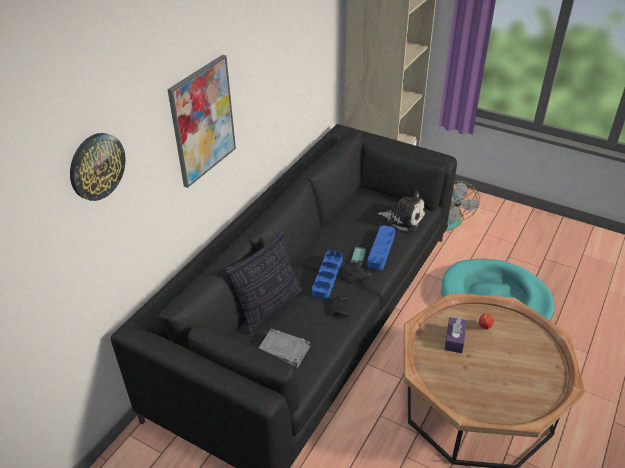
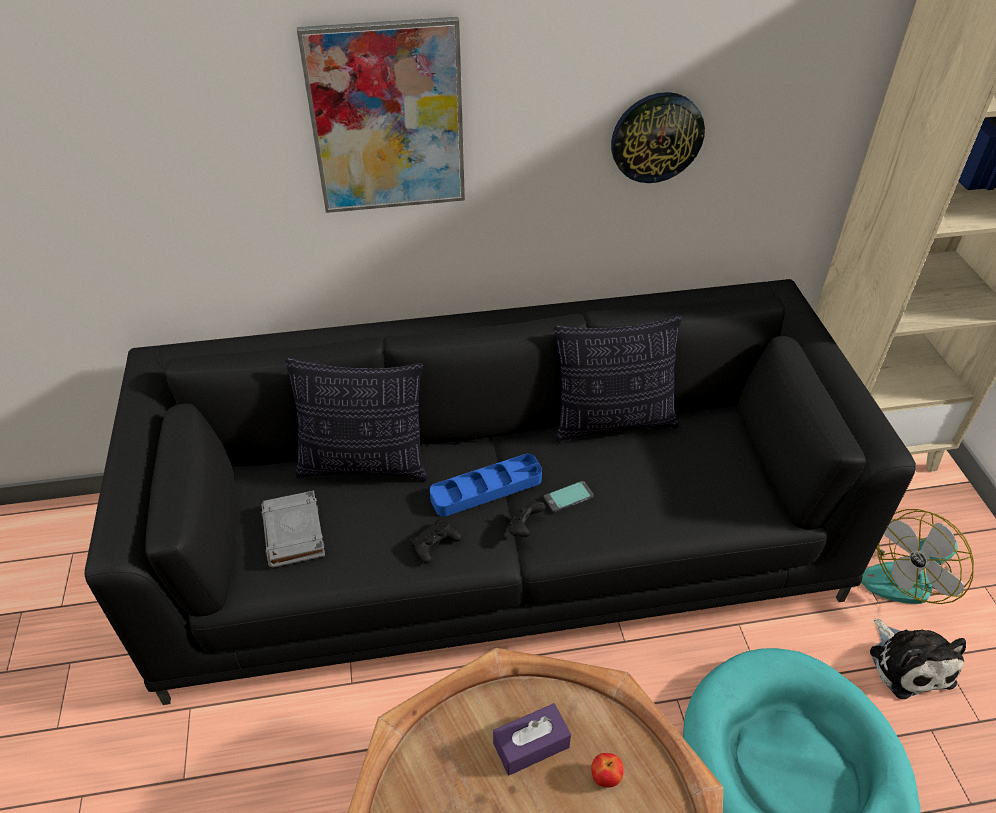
camera: 50 degrees right, 5 degrees up
(96, 166) = (118, 91): wall clock -> wall clock (656, 137)
(332, 221) = (613, 422): none -> pillow
(381, 249) = (613, 516): blue tray -> none
(403, 218) = (722, 500): plush toy -> plush toy (909, 663)

